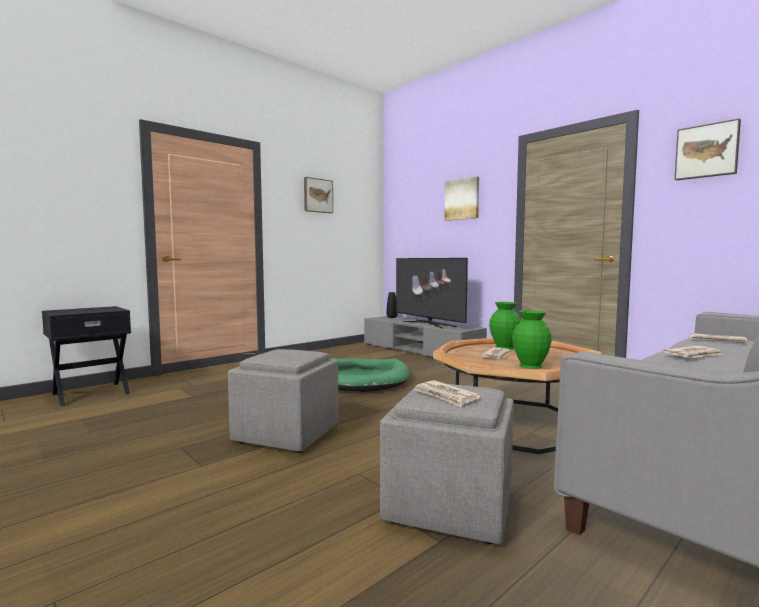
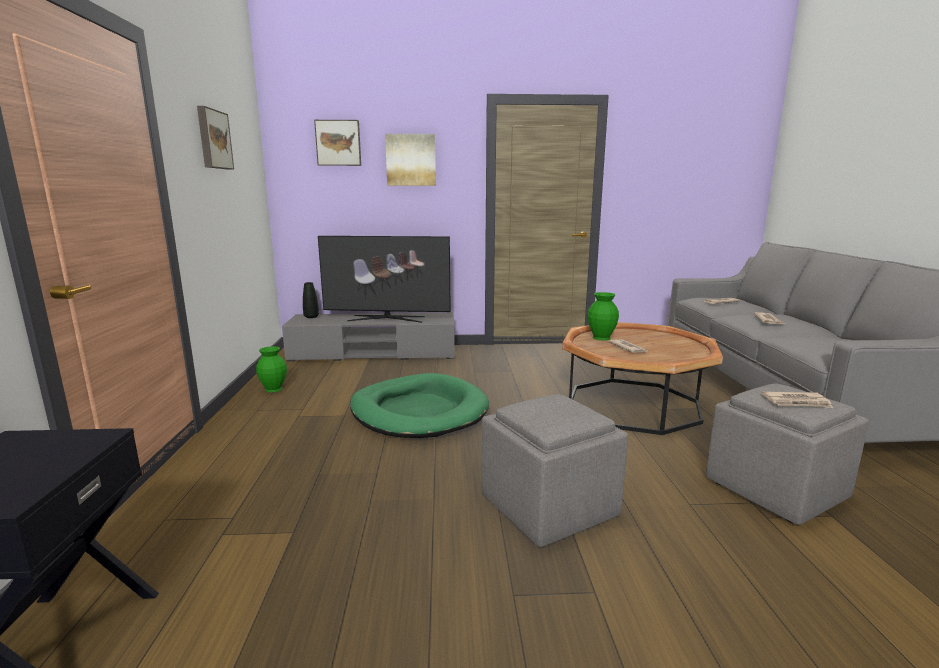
camera: 50 degrees left, 10 degrees up
(531, 366) = (680, 352): green vase -> green vase (274, 389)
(707, 151) = (657, 145): picture -> picture (338, 143)

